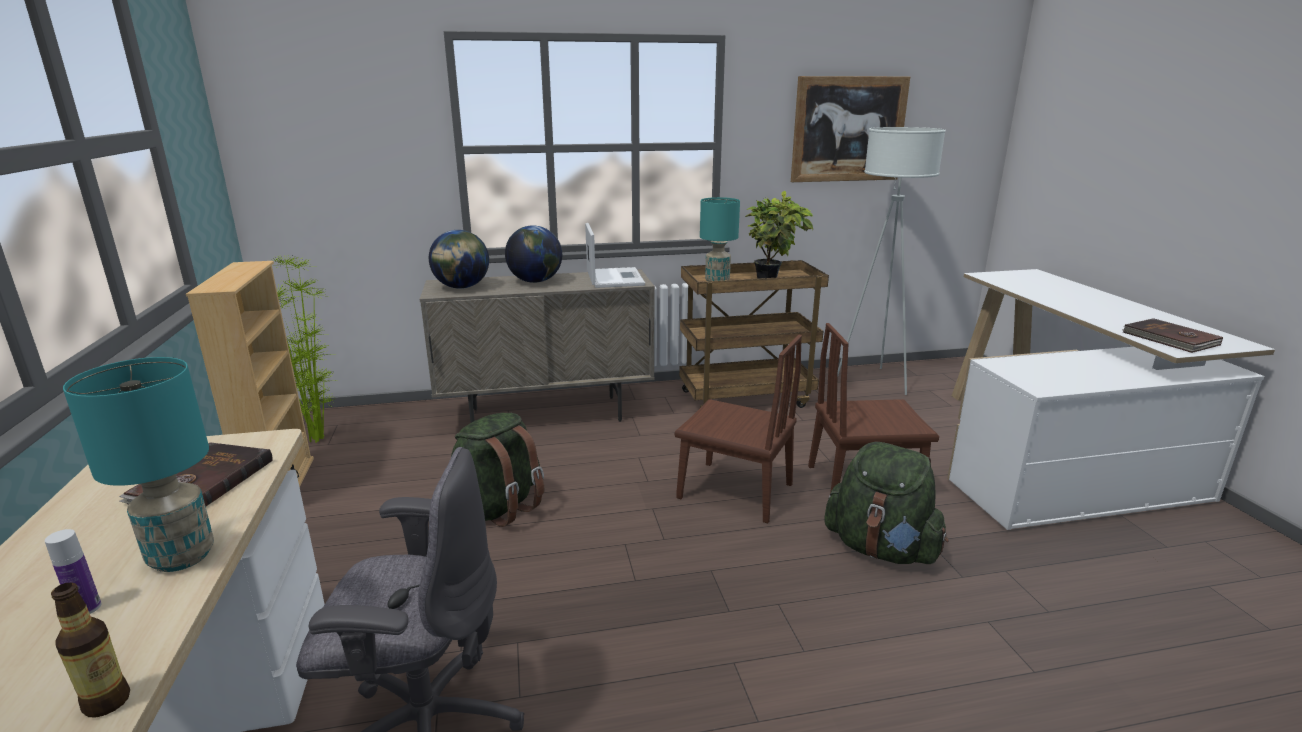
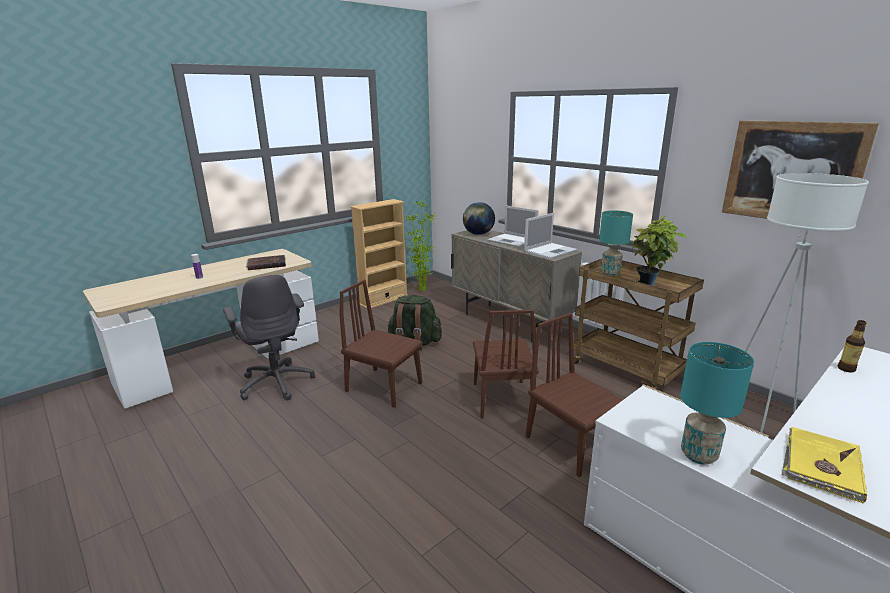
camera: 60 degrees right, 0 degrees up
(107, 702) = (165, 292): bottle -> bottle (846, 369)
(181, 556) = (226, 276): turquoise table lamp -> turquoise table lamp (698, 454)
(535, 281) = (512, 241): globe -> laptop
(603, 582) = (384, 387): none -> brown chair
(881, 549) = (497, 467): green backpack -> none
(1170, 339) = (820, 466): brown book -> yellow book

